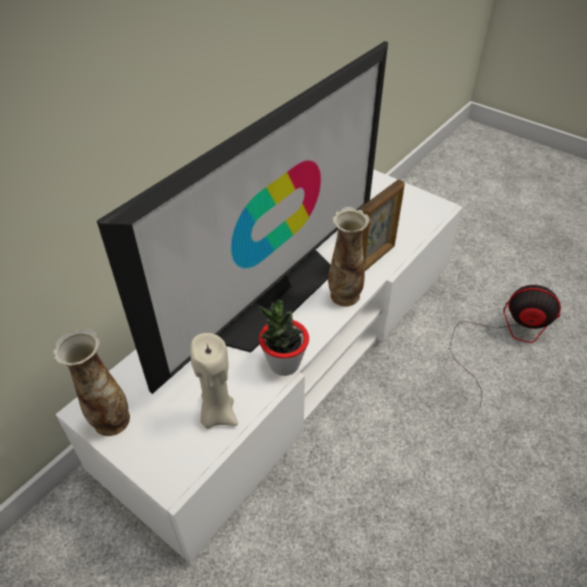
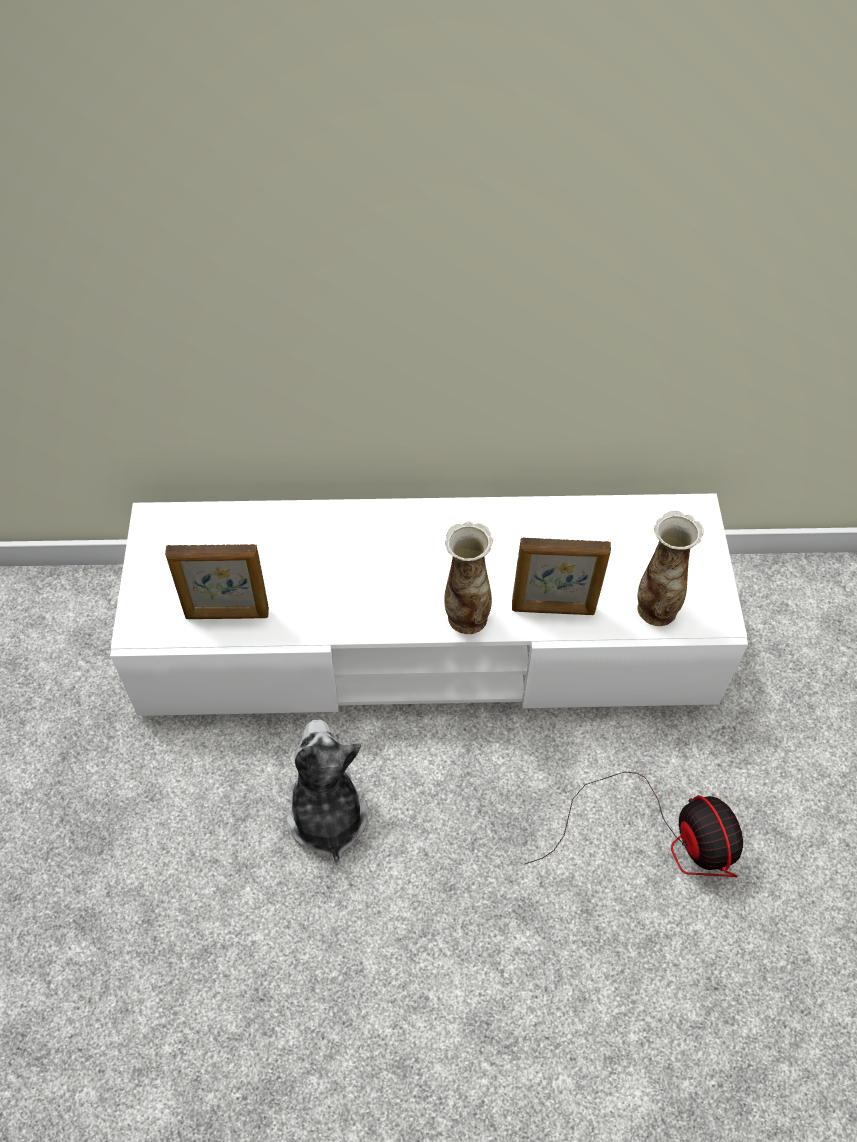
camera: 50 degrees right, 10 degrees up
(110, 421) = (157, 544): vase -> vase (655, 609)
(217, 414) = (227, 614): beige candle -> picture frame
(273, 296) = (406, 556): television -> none
(284, 364) = (327, 626): potted plant -> none
(368, 489) = (326, 813): none -> plush toy

